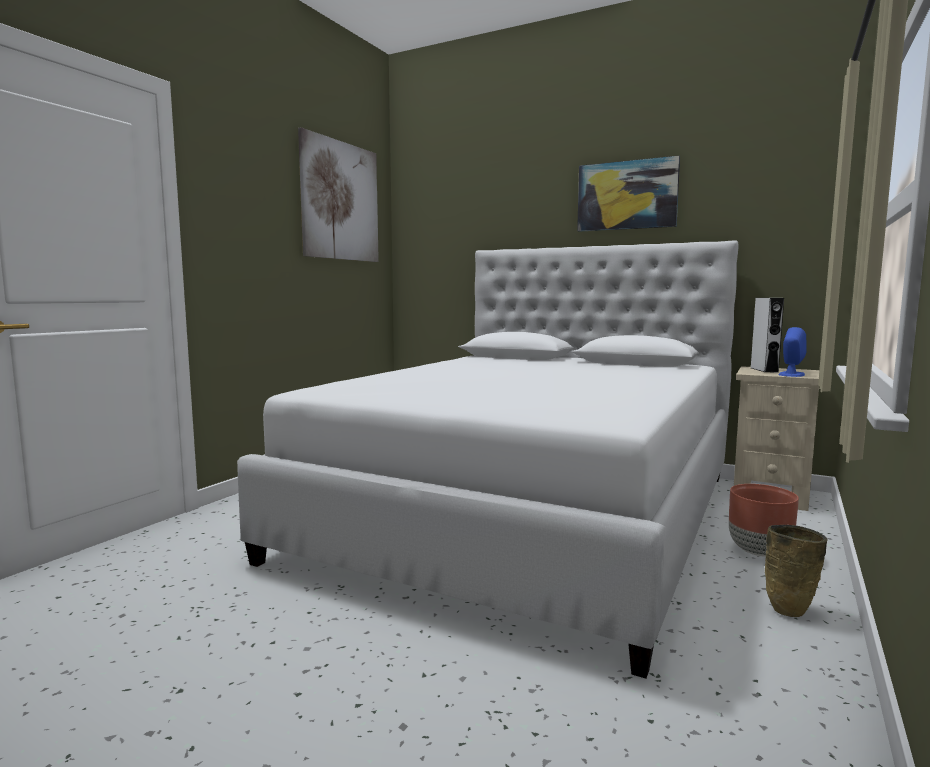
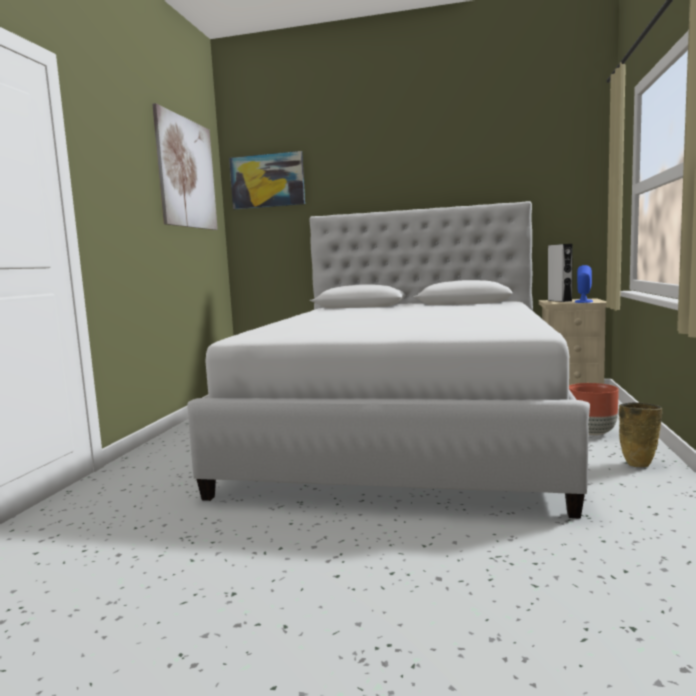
camera: 15 degrees left, 0 degrees up
(627, 195) = (439, 167): picture -> picture (267, 181)

